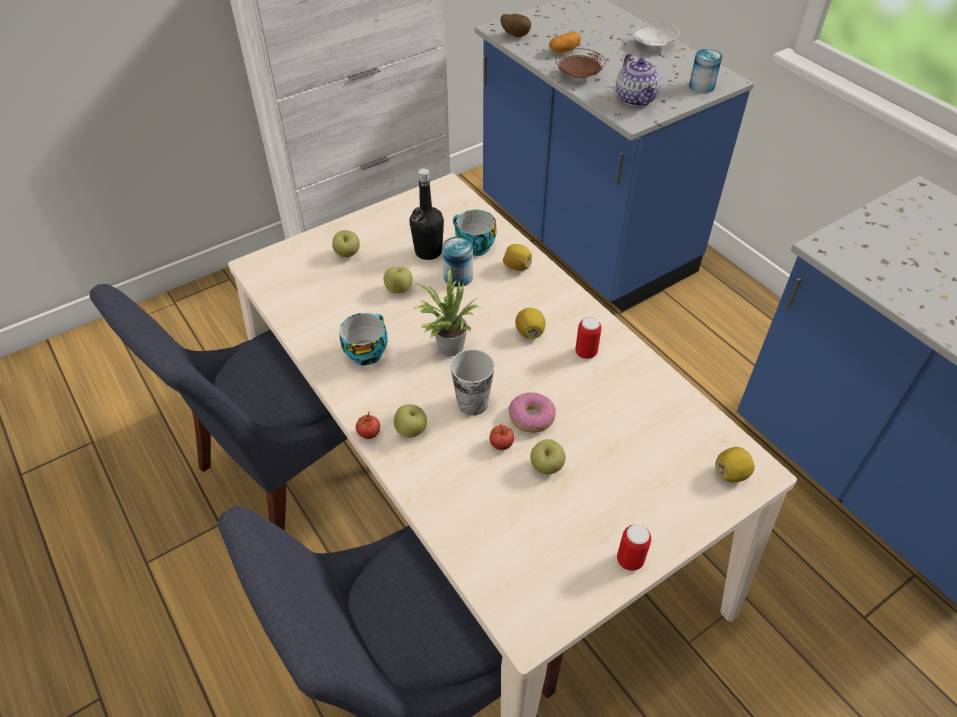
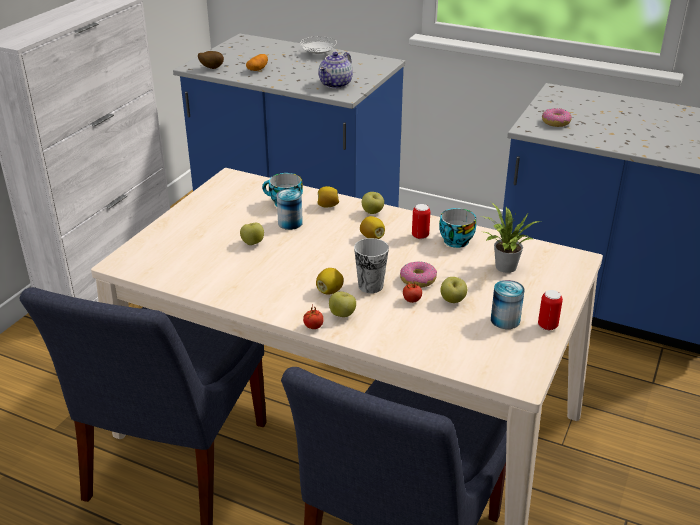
camera: 30 degrees left, 15 degrees down
(347, 254) = (190, 235): apple -> apple (372, 212)
(366, 351) = (264, 284): cup -> cup (455, 240)
(428, 252) = (253, 216): black bottle -> none
(447, 347) = (322, 263): potted plant -> potted plant (503, 268)
(579, 76) = (283, 80): brown plate -> none
(636, 98) = (336, 84): teapot -> teapot turned 75 degrees clockwise
(701, 86) = (373, 68): can -> can (505, 320)
(731, 473) = (565, 265): lemon -> lemon (330, 291)
(874, 250) = (556, 122): none -> donut

